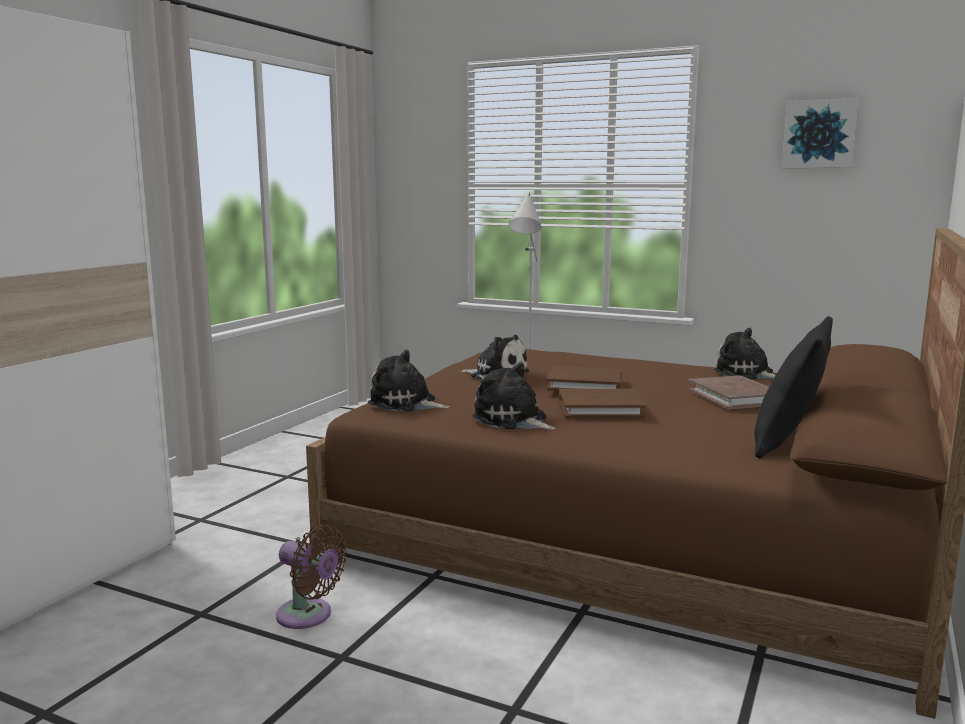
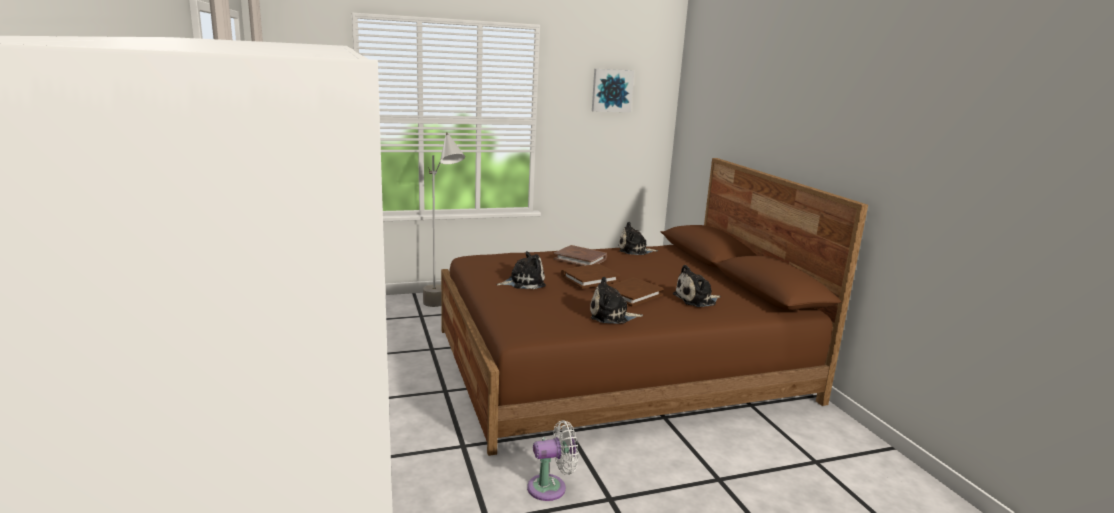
camera: 45 degrees left, 5 degrees up
(308, 616) = (551, 487): brown fan -> white fan
(405, 404) = (530, 321): plush toy -> plush toy (696, 300)
(734, 397) = (666, 269): brown book -> brown book (580, 259)
(788, 442) = (737, 293): black pillow -> none

